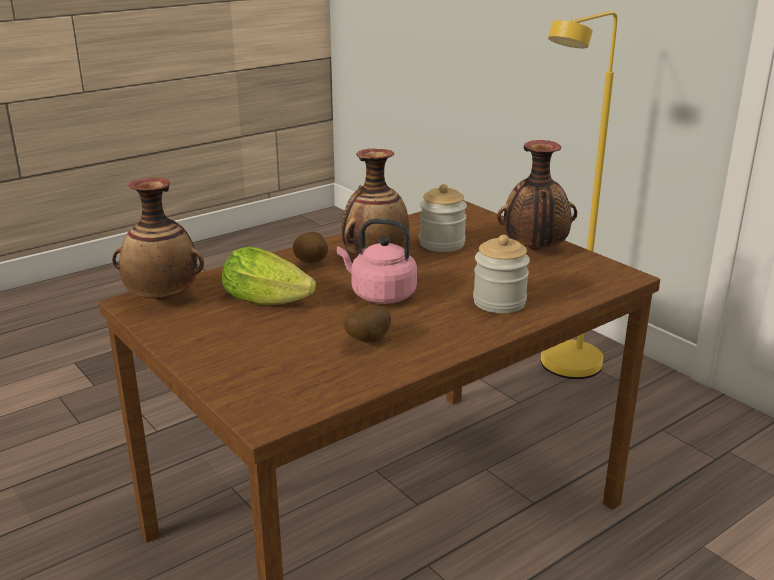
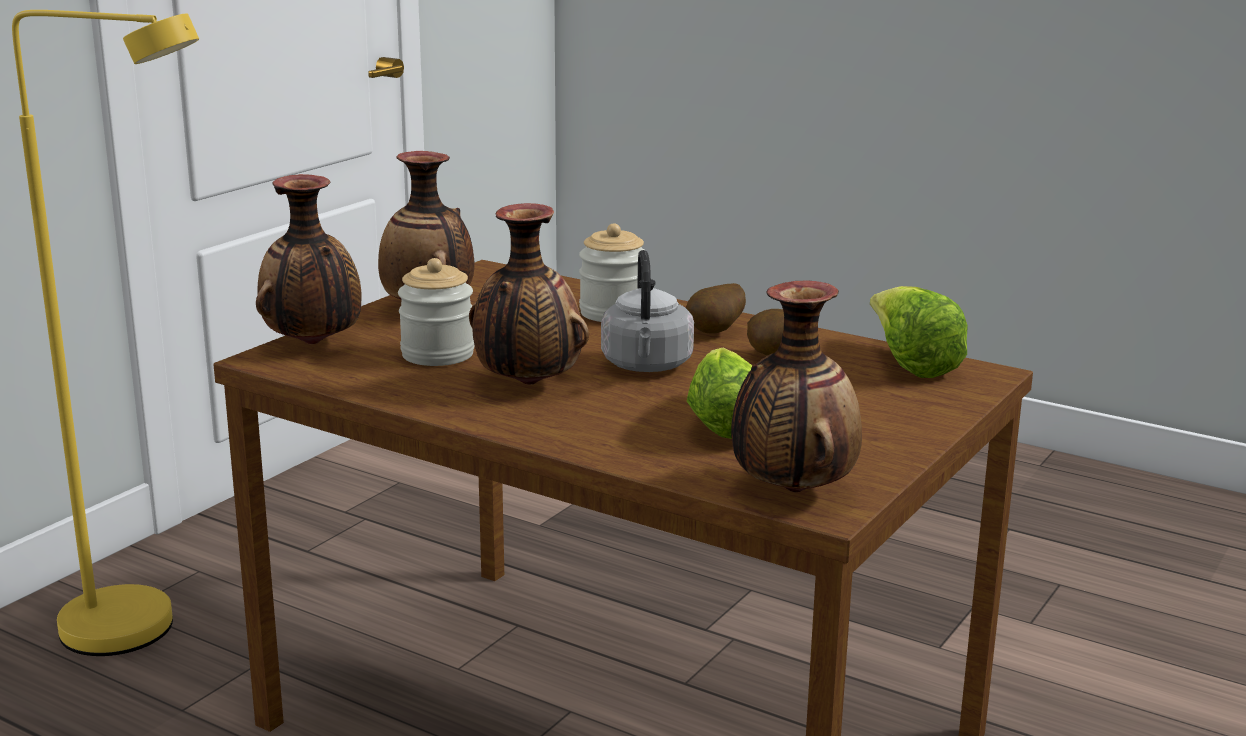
camera: 110 degrees left, 5 degrees down
(310, 263) = (575, 419): potato -> potato (716, 332)
(310, 391) = (910, 364): none -> lettuce
(380, 295) = (647, 366): pink kettle -> grey kettle
(479, 218) = (313, 344): none -> vase

